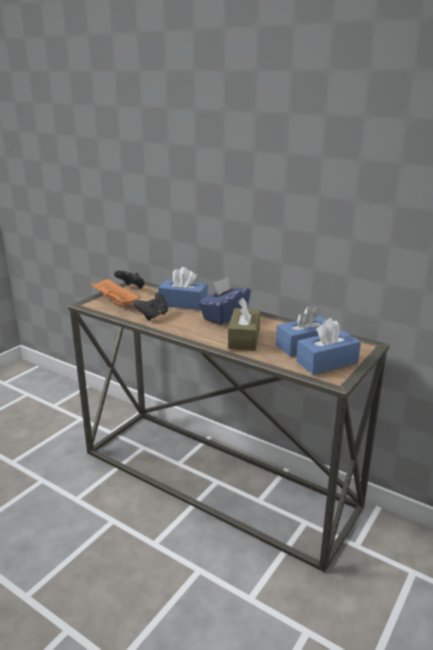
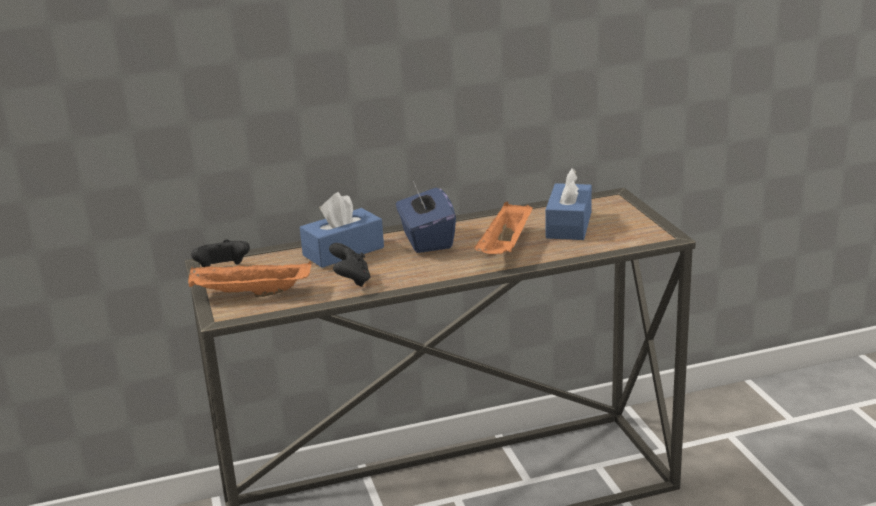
camera: 50 degrees left, 0 degrees up
(244, 338) = (506, 248): brown tissue box -> orange tray
(327, 362) = (623, 227): blue tissue box -> none

